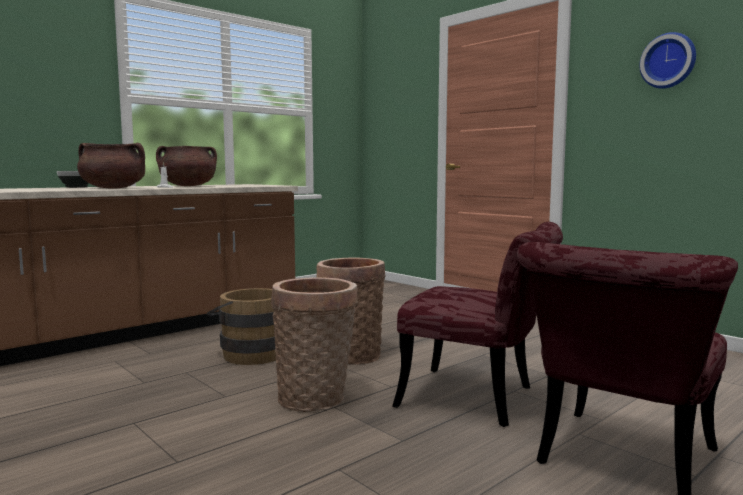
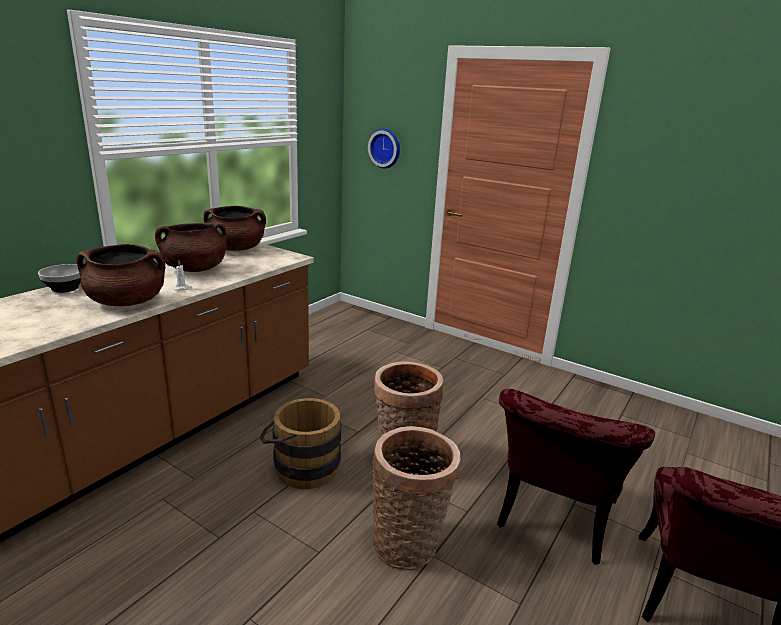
camera: 15 degrees left, 15 degrees up
(236, 184) = (236, 249): none -> brown cooking pot
(481, 399) = (553, 522): red chair -> red chair turned 105 degrees clockwise
(669, 61) = (701, 155): wall clock -> wall clock (385, 148)

